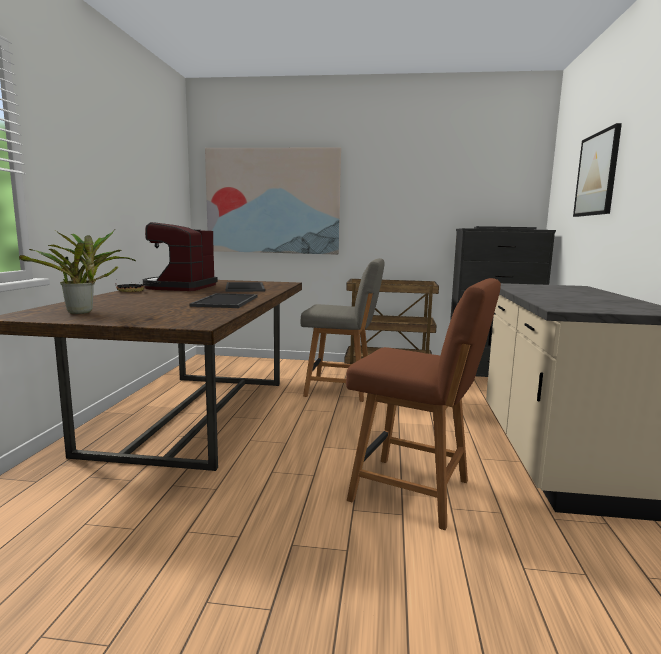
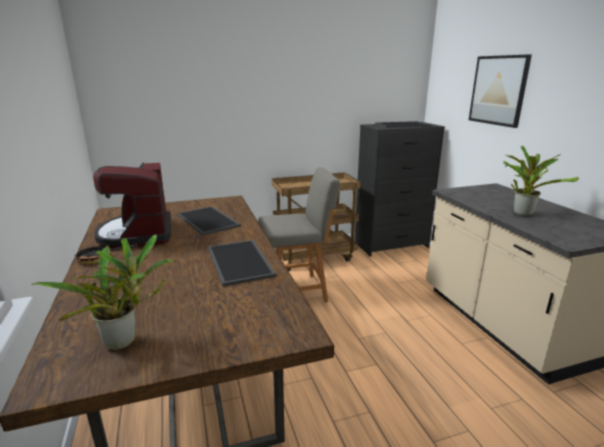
camera: 25 degrees left, 10 degrees up
(273, 201) = (184, 106): picture -> none
(415, 492) = (455, 400): brown chair -> none
(560, 296) = (522, 213): none -> potted plant

